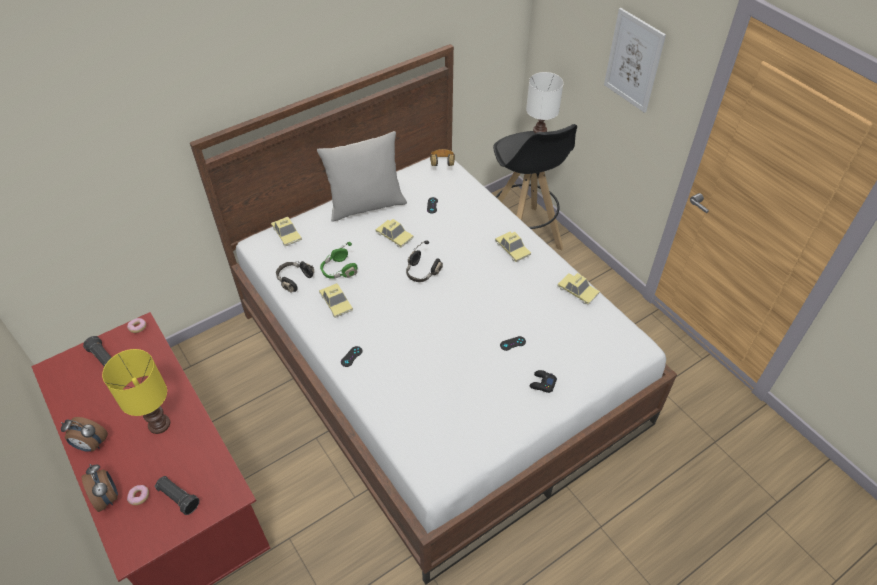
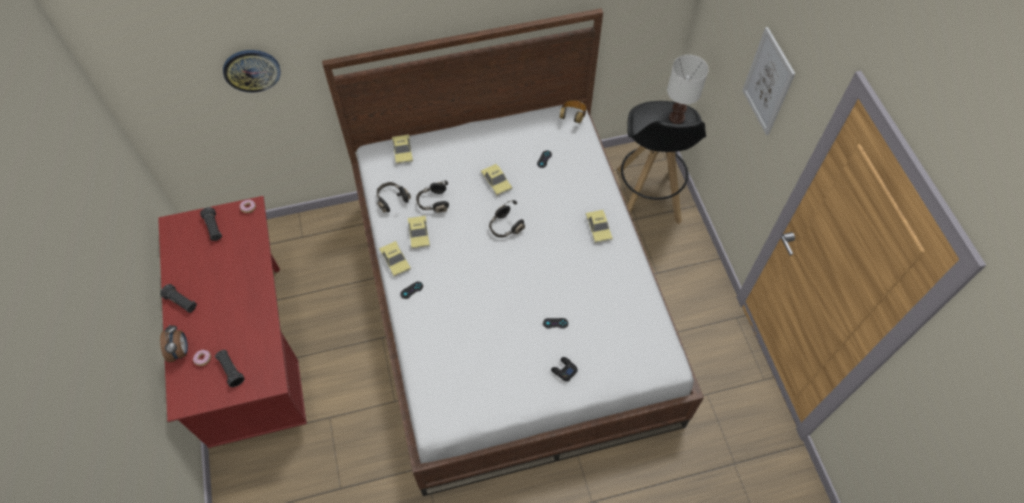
camera: 20 degrees right, 10 degrees up
(91, 445) = (182, 302): alarm clock -> black flashlight
(113, 168) = (251, 70): none -> wall clock
(158, 424) = (236, 302): yellow table lamp -> none
(339, 270) = (433, 202): green headphones -> black headphones
(366, 205) = (484, 141): grey pillow -> none
(577, 291) = (639, 290): toy car -> toy car (395, 260)

